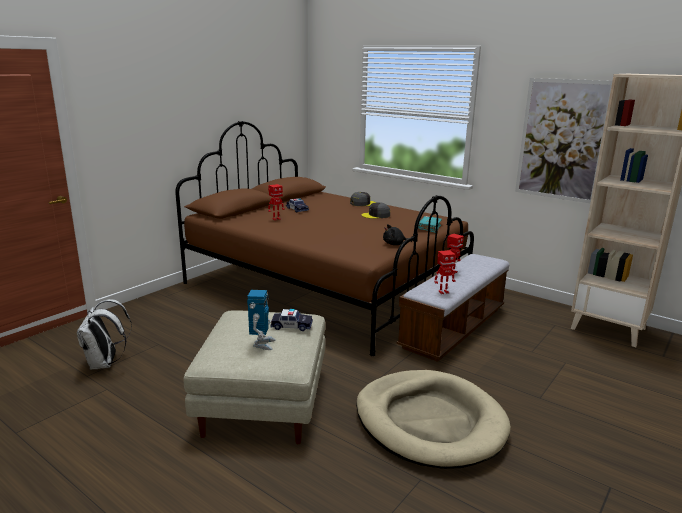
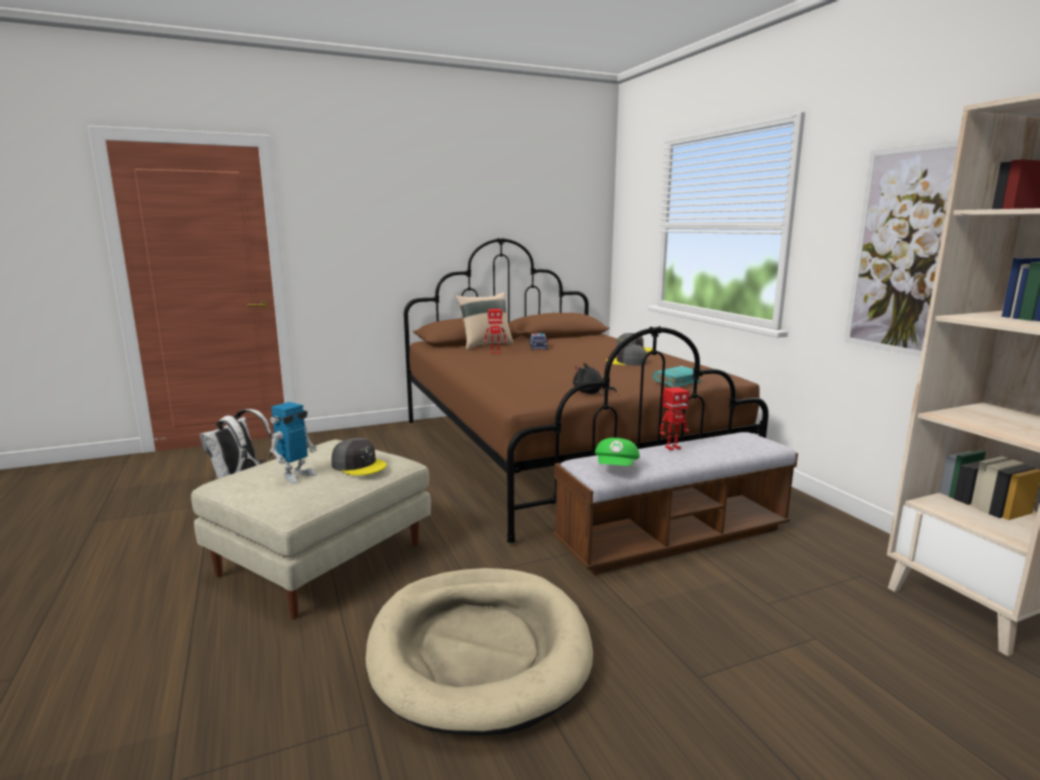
camera: 30 degrees right, 5 degrees down
(255, 212) = (485, 345): none -> beige pillow
(291, 326) = (359, 465): toy car -> grey cap
(443, 292) = (617, 468): toy robot -> green cap

